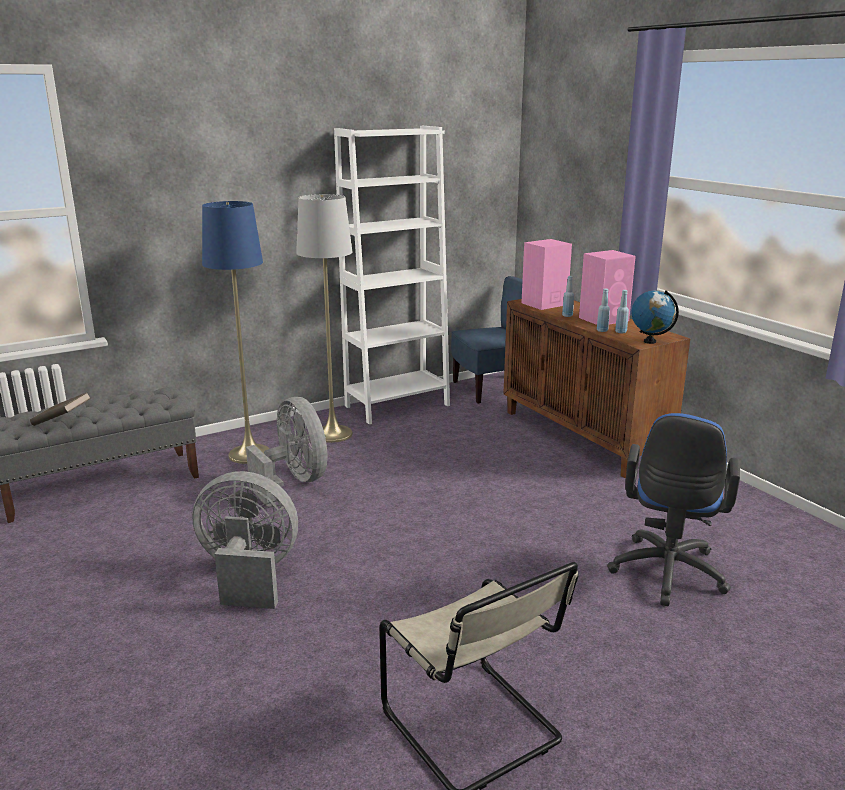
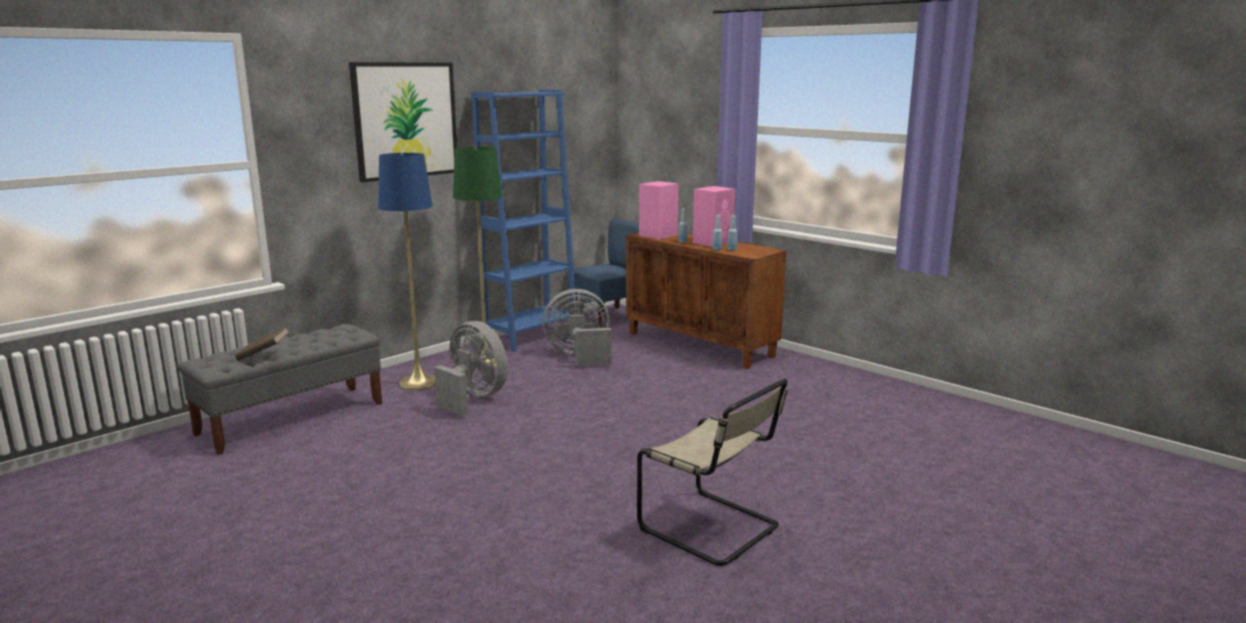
camera: 15 degrees left, 5 degrees down
(249, 575) = (475, 463): grey fan -> grey fan (579, 356)
(252, 162) = (405, 120): none -> picture
(332, 434) = (486, 361): grey floor lamp -> green floor lamp
(397, 405) = (531, 336): white bookcase -> blue bookcase
(650, 341) = (758, 254): globe -> none
(667, 575) = (806, 425): blue office chair -> none

